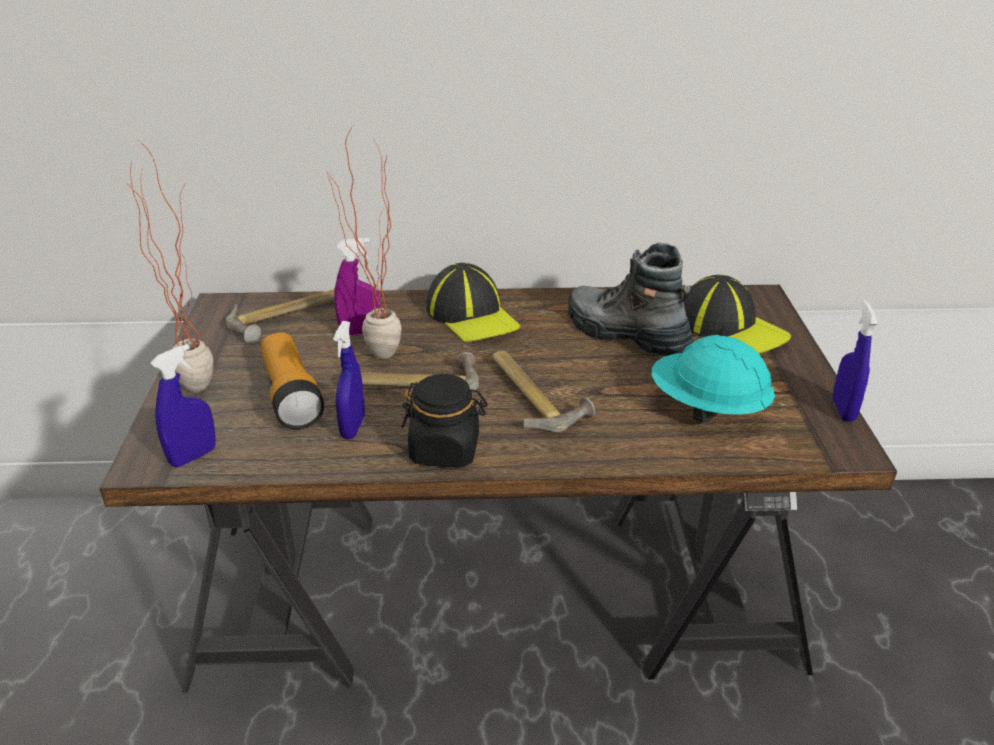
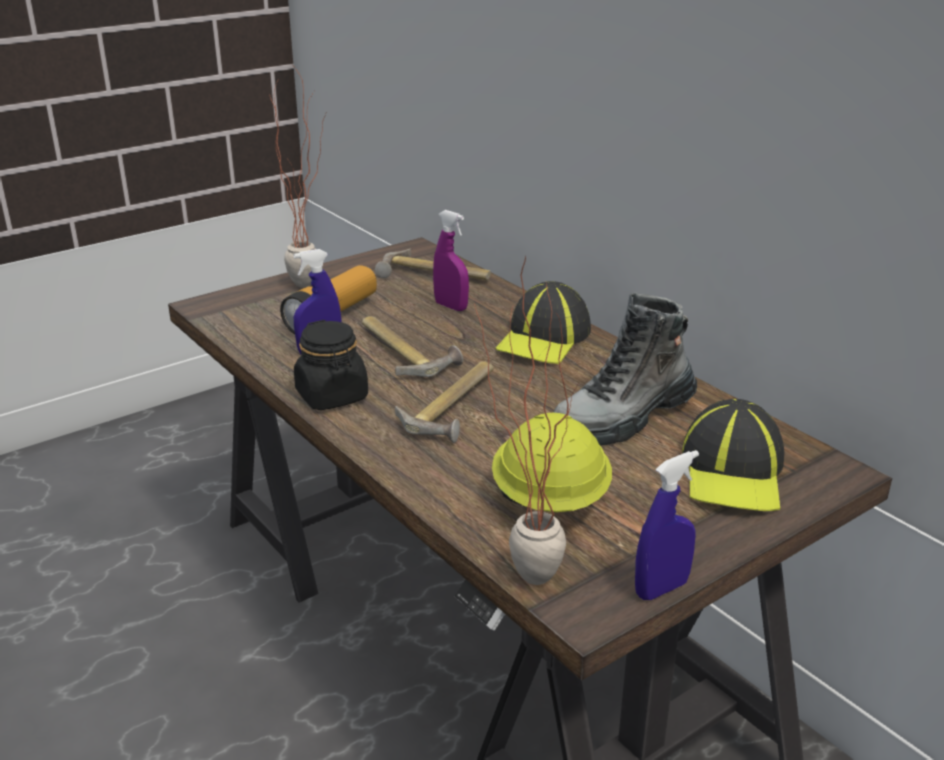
camera: 55 degrees right, 5 degrees down
(193, 456) = (227, 315): blue spray bottle -> none
(372, 357) = (421, 324): potted plant -> potted plant (520, 571)
(625, 334) = (623, 417): boot -> boot turned 135 degrees counterclockwise
(707, 408) = (549, 500): turquoise hard hat -> yellow hard hat

